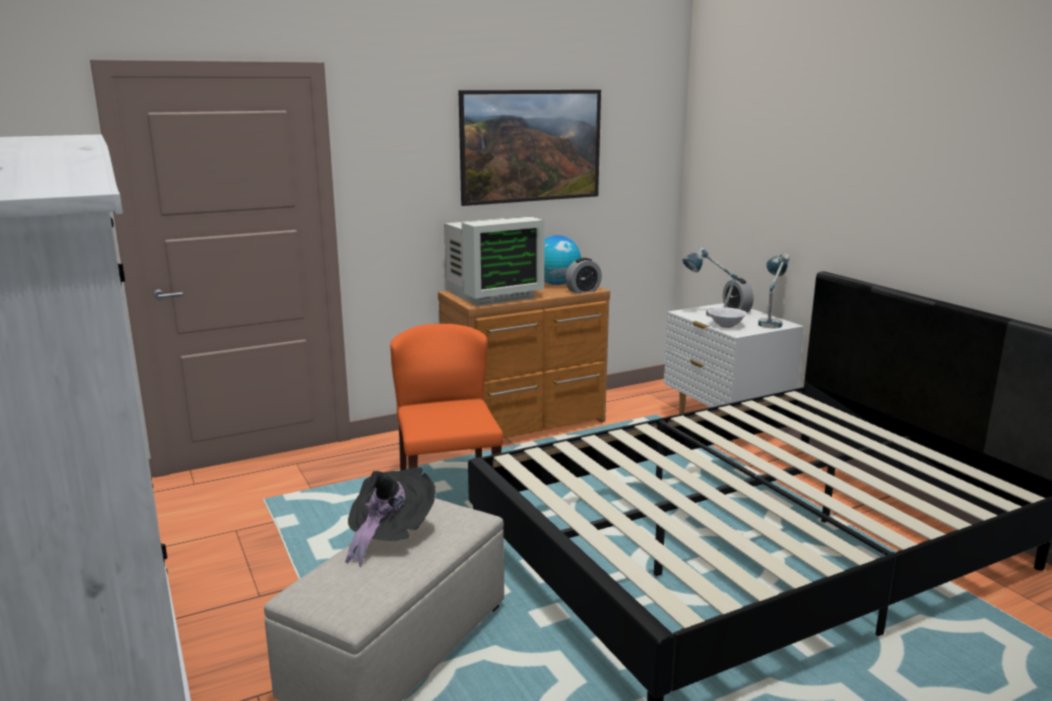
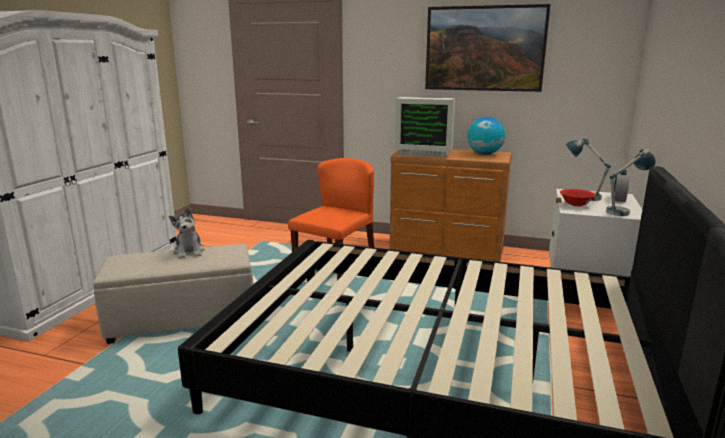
camera: 45 degrees right, 0 degrees up
(388, 535) = (189, 251): black hat -> plush toy
(583, 290) = (489, 159): alarm clock -> none
(726, 325) = (576, 205): white bowl -> red bowl

